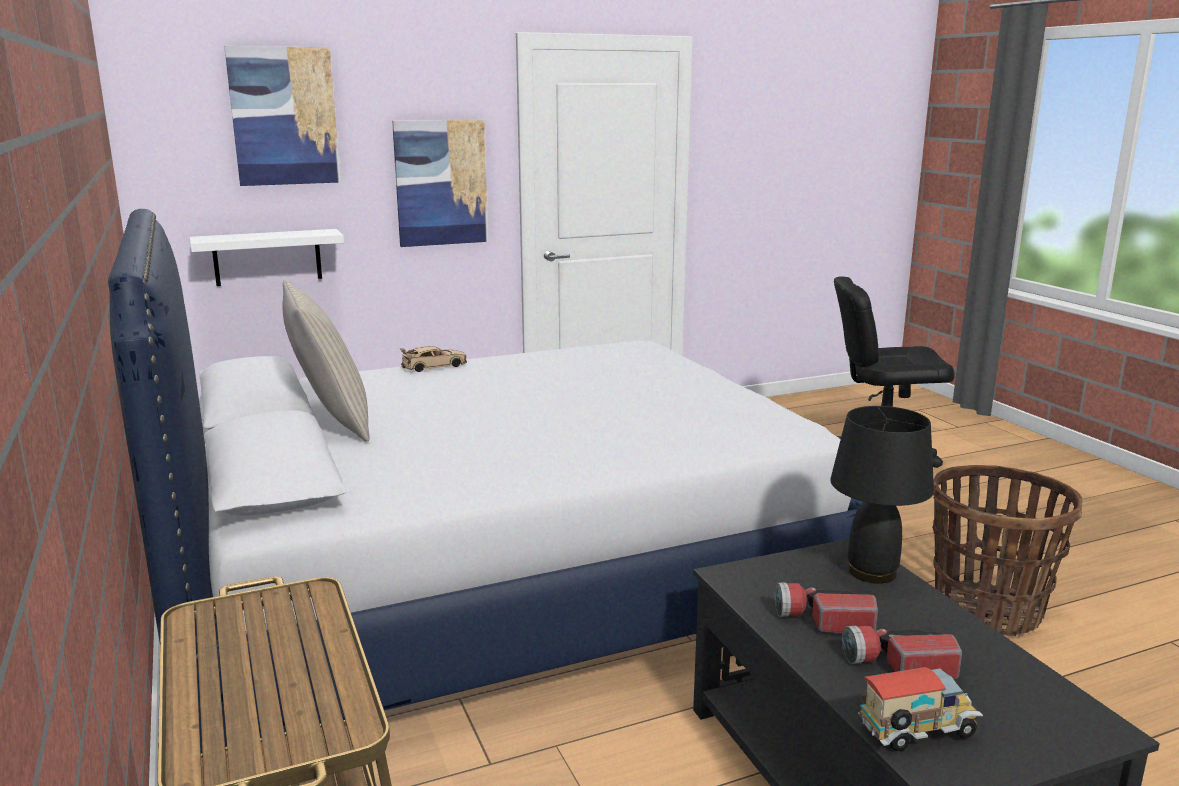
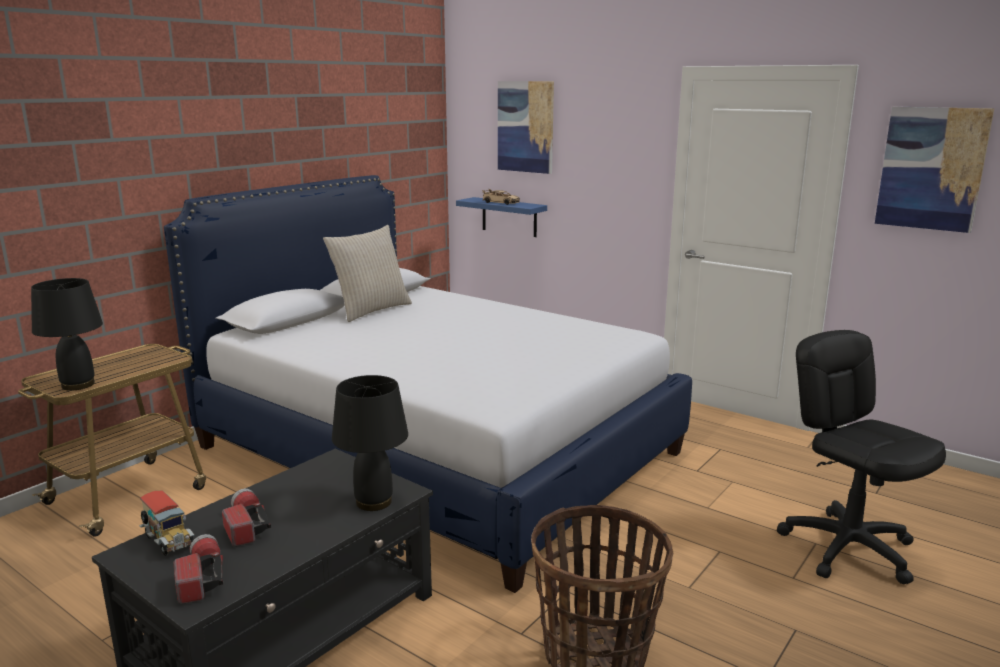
camera: 60 degrees right, 0 degrees up
(267, 257) = (509, 217): white shelf -> blue shelf
(331, 708) = (78, 384): none -> black table lamp
(434, 366) = (494, 304): beige toy car -> beige toy car (501, 202)
(441, 183) = (615, 182): picture -> picture (931, 168)
(824, 620) = (290, 496): flashlight -> flashlight (201, 579)

